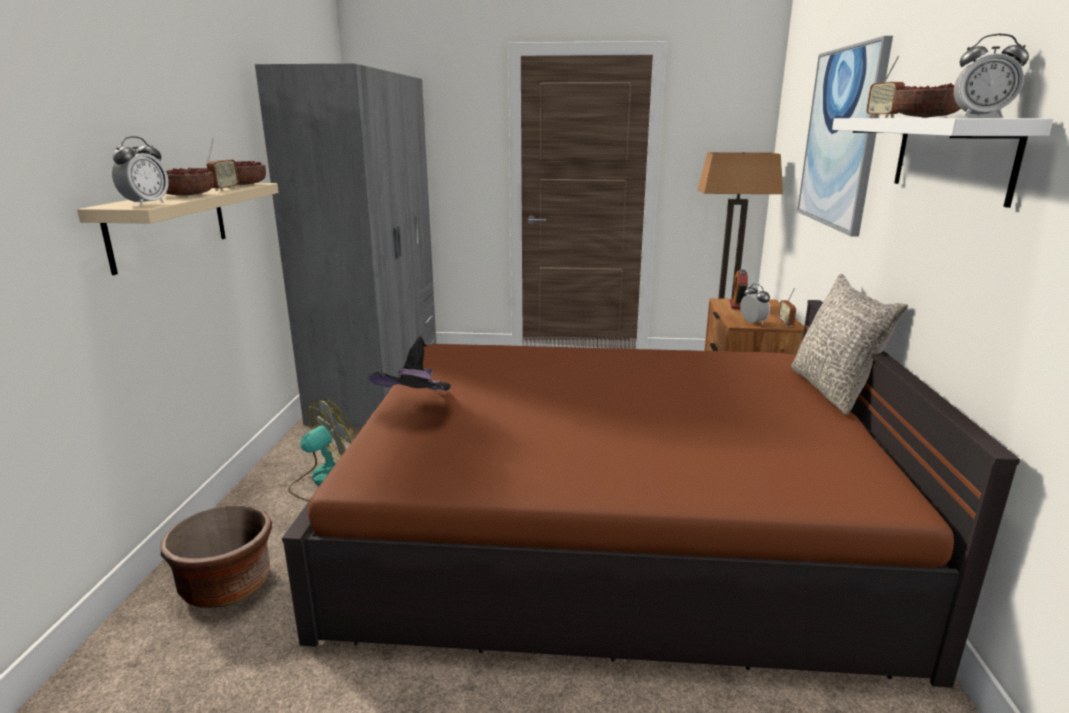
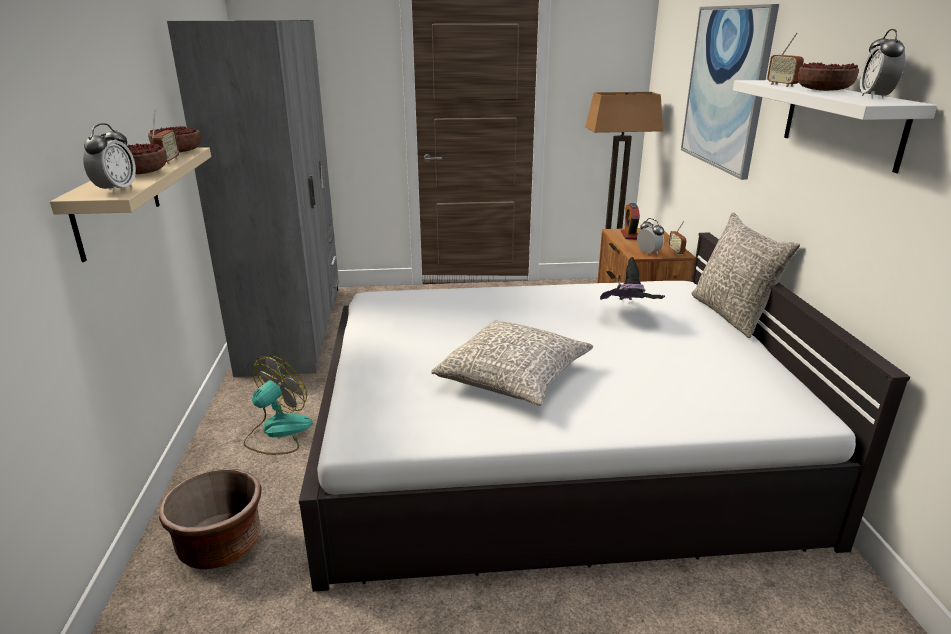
camera: 10 degrees left, 5 degrees up
(417, 410) = (381, 364): black hat -> black hat (627, 316)
(552, 434) = (514, 377): none -> grey pillow
(609, 521) = (551, 444): brown bed -> white bed
(980, 117) = (875, 97): alarm clock -> alarm clock turned 90 degrees clockwise

